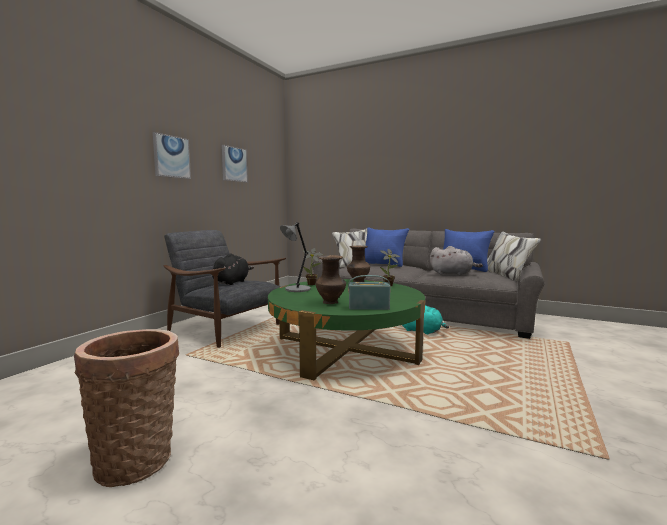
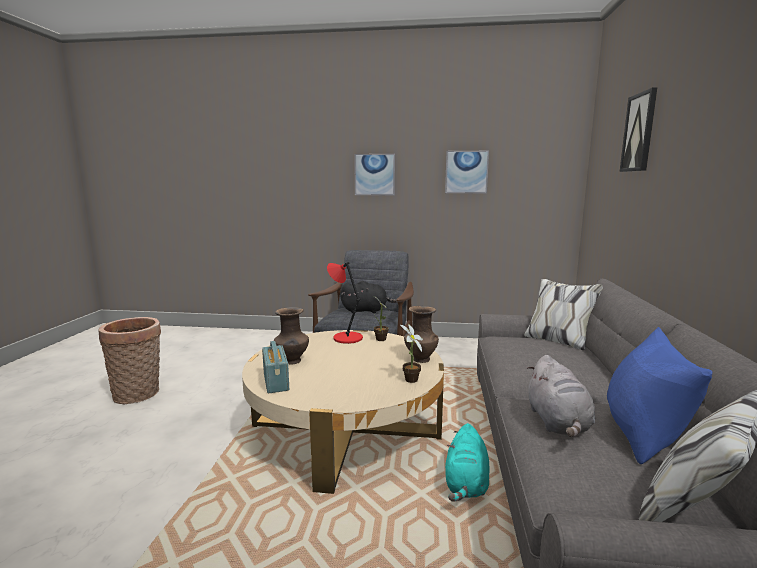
camera: 70 degrees right, 5 degrees up
(296, 289) = (346, 338): grey table lamp -> red table lamp
(345, 349) = (346, 429): green coffee table -> beige coffee table
(350, 150) = (639, 132): none -> picture
(384, 264) = (561, 355): blue pillow -> none

